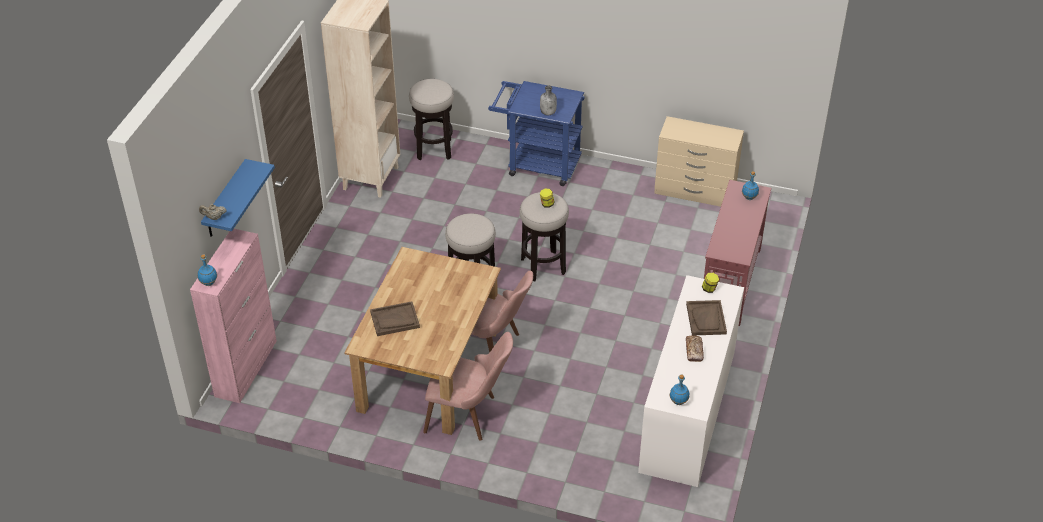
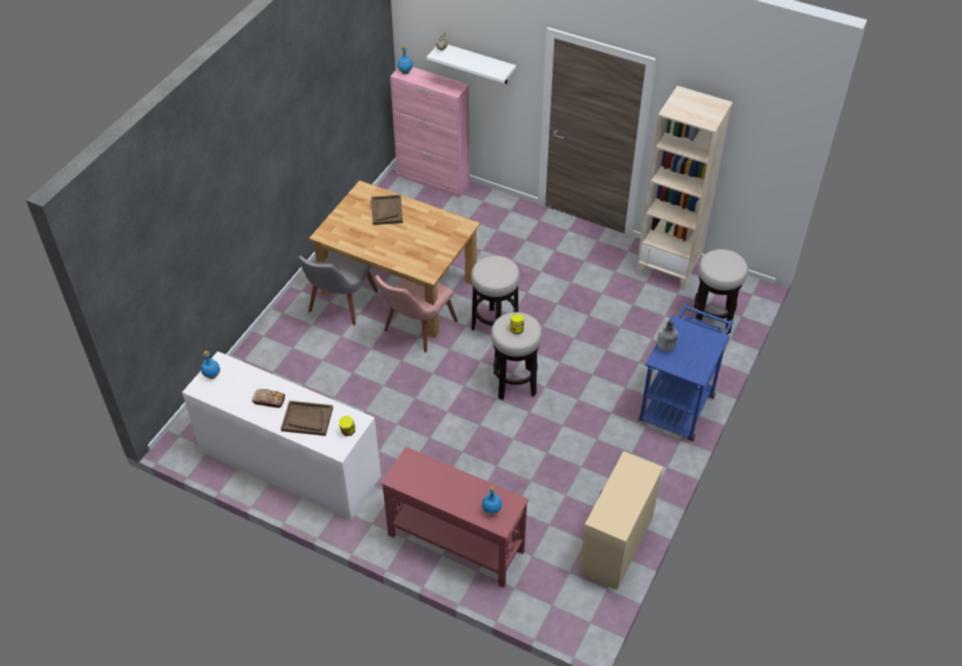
camera: 100 degrees right, 5 degrees up
(225, 200) = (477, 63): blue shelf -> white shelf
(469, 415) = (339, 307): pink chair -> grey chair

